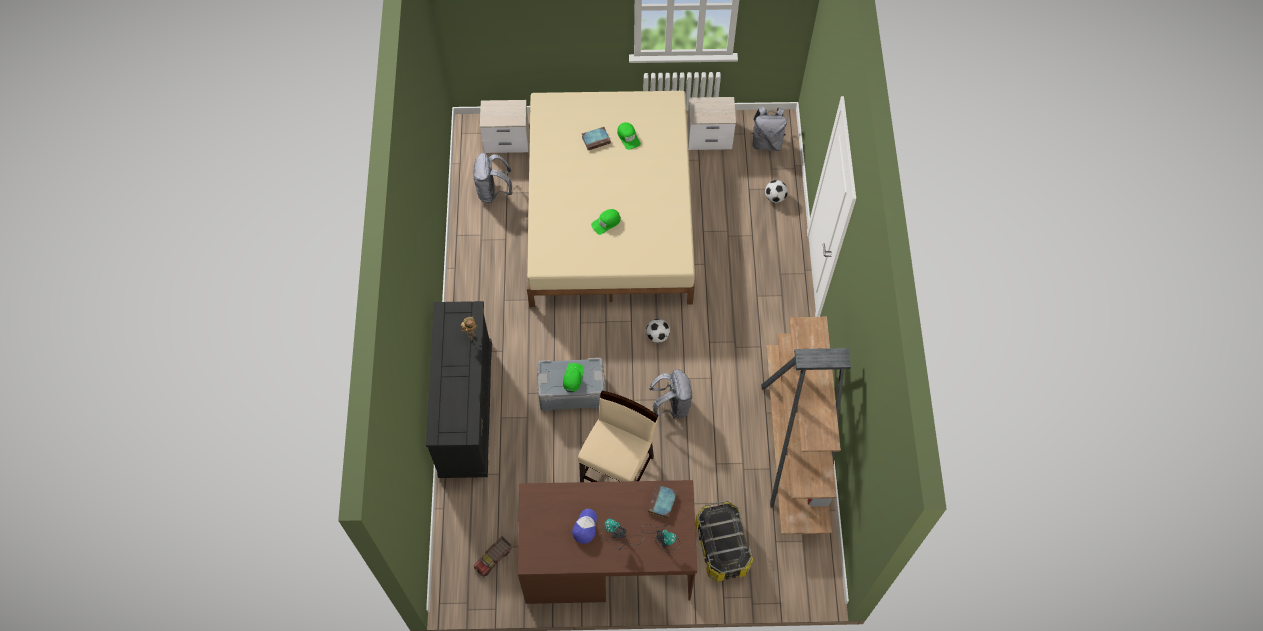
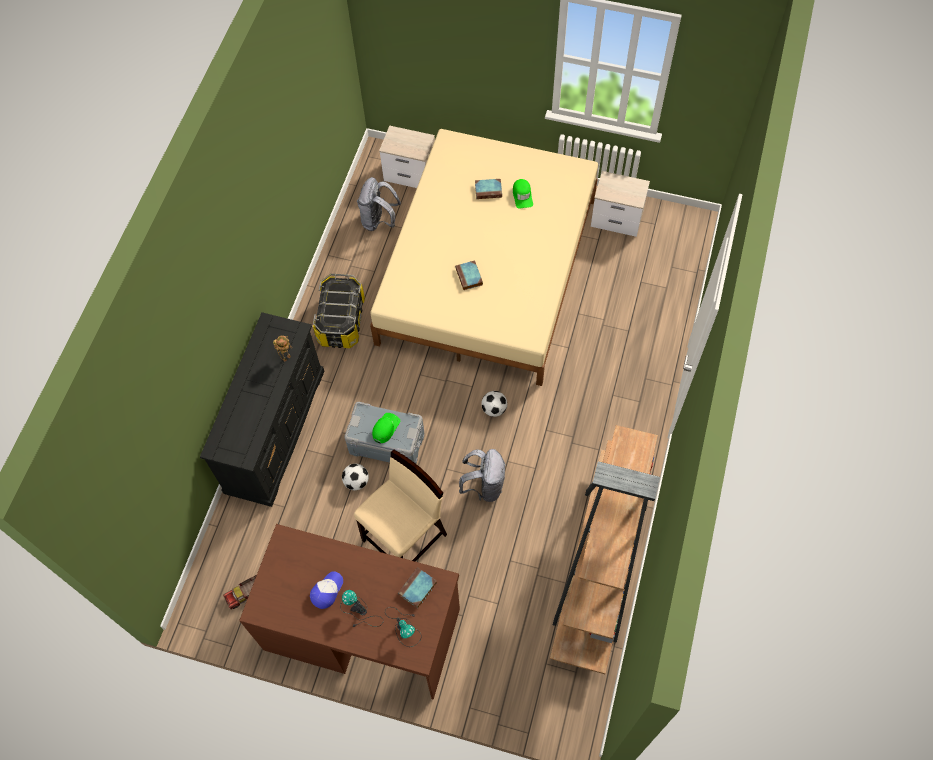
camera: 20 degrees right, 0 degrees up
(606, 223) = (469, 277): green cap -> book
(721, 546) = (486, 651): storage box -> storage box (341, 320)
(766, 142) = (675, 238): grey backpack -> none
(775, 197) = (666, 297): football -> football (356, 481)

